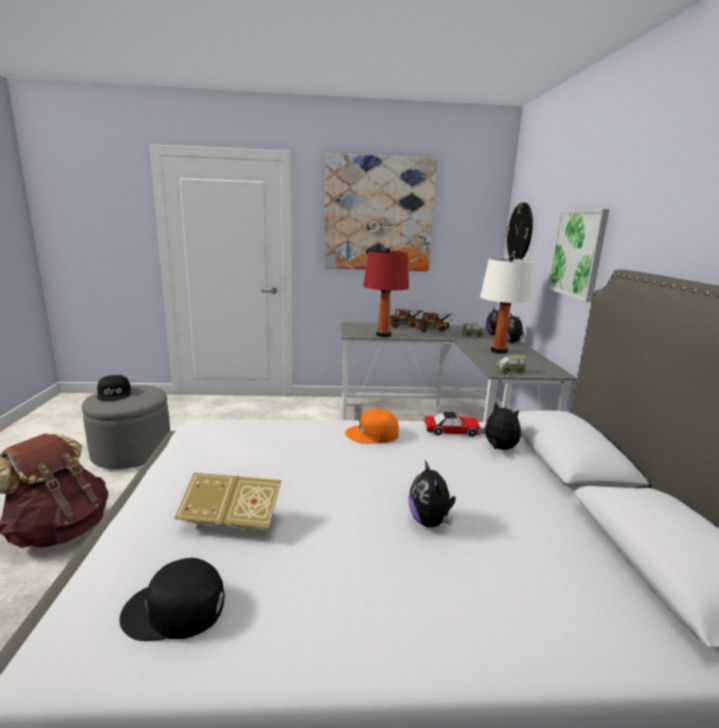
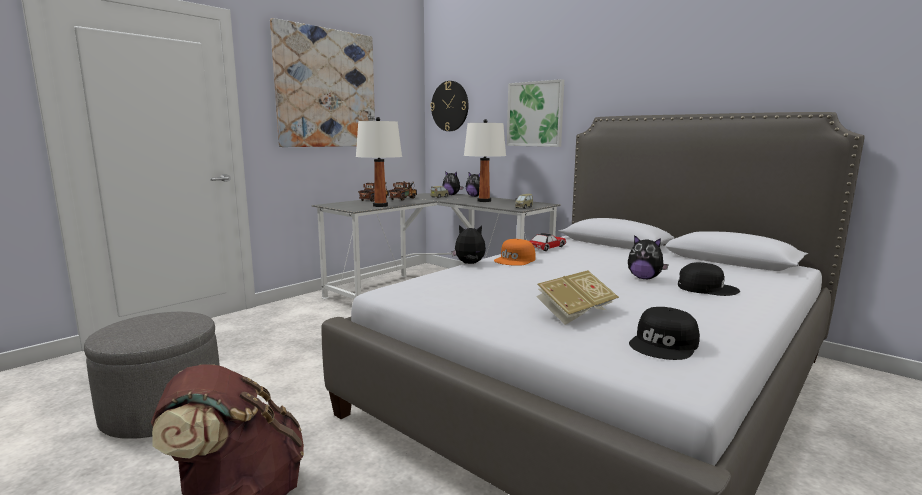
camera: 45 degrees left, 5 degrees down
(115, 393) = (131, 329): black cap -> black cap (706, 288)
(383, 335) = (380, 206): red table lamp -> white table lamp
(498, 448) = (586, 247): plush toy -> plush toy (469, 264)

